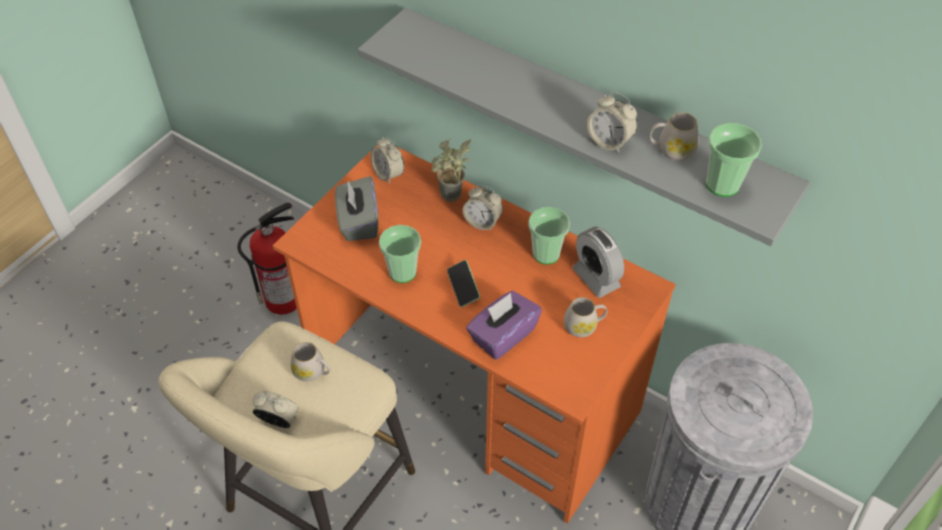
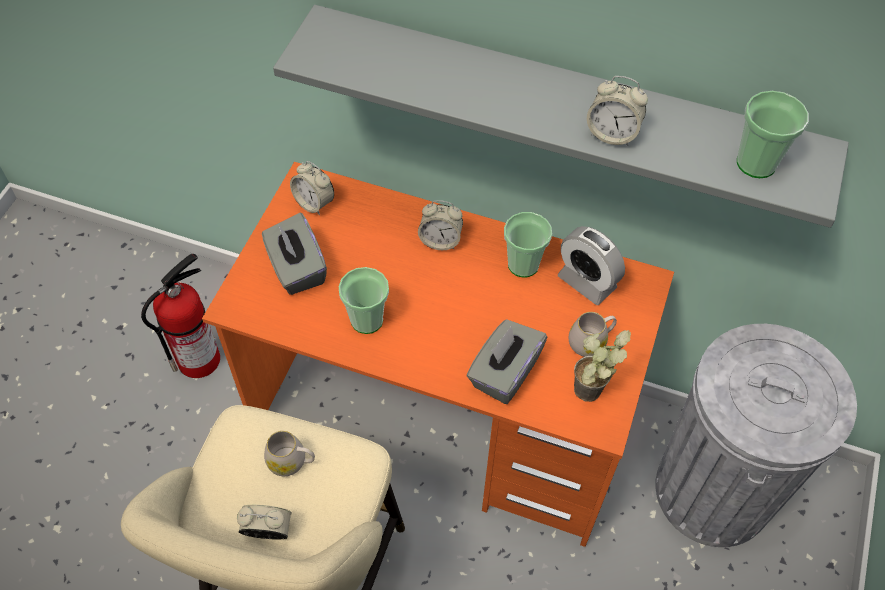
camera: 15 degrees left, 5 degrees up
(450, 199) = (395, 220): potted plant -> potted plant (589, 398)
(463, 287) = (442, 324): phone -> none
(502, 335) = (504, 373): purple tissue box -> grey tissue box
(671, 150) = (685, 131): white mug -> none

